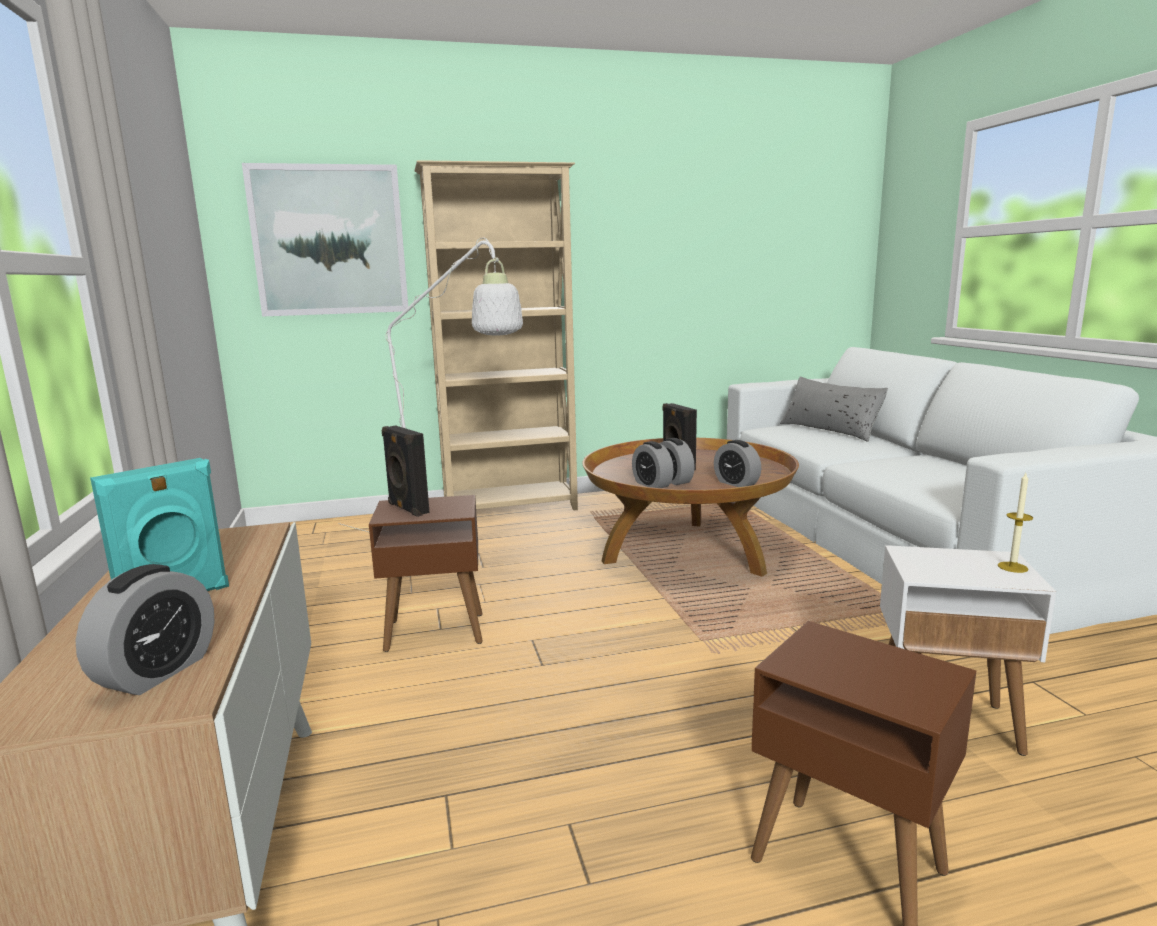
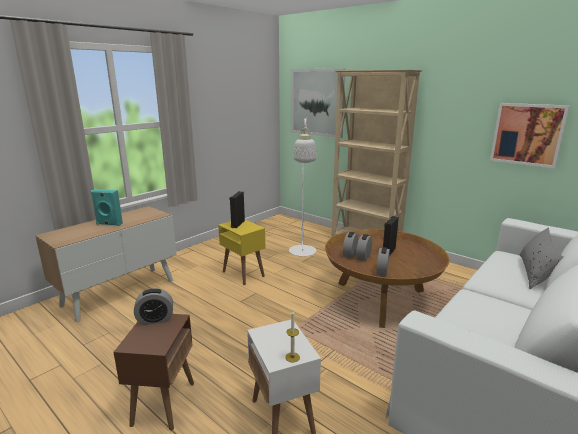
camera: 55 degrees right, 5 degrees up
(157, 672) = (71, 237): alarm clock -> alarm clock (155, 319)
(433, 632) = (243, 274): brown side table -> yellow side table
(719, 265) = (527, 134): none -> picture

